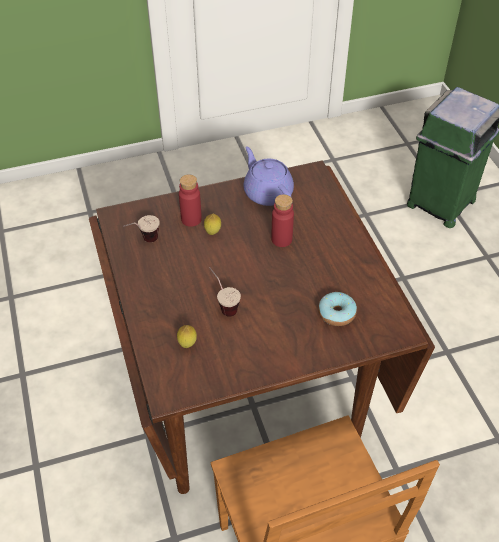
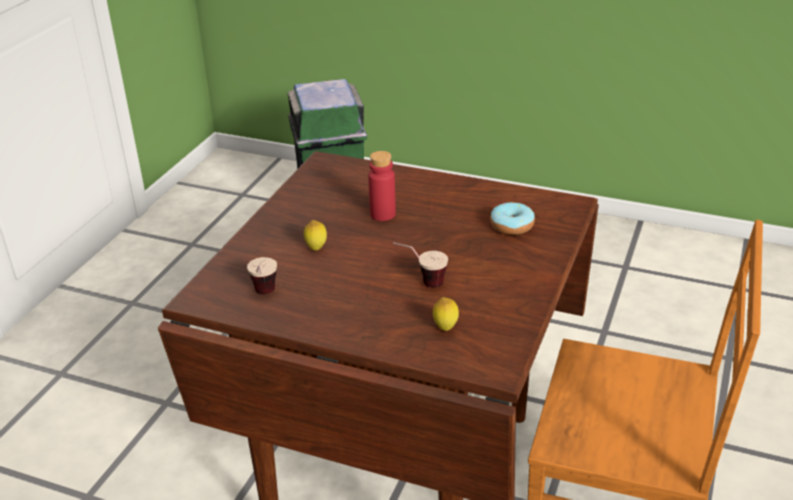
camera: 50 degrees left, 15 degrees down
(191, 219) = (278, 253): red bottle -> none
(267, 192) = (310, 195): purple teapot -> none

